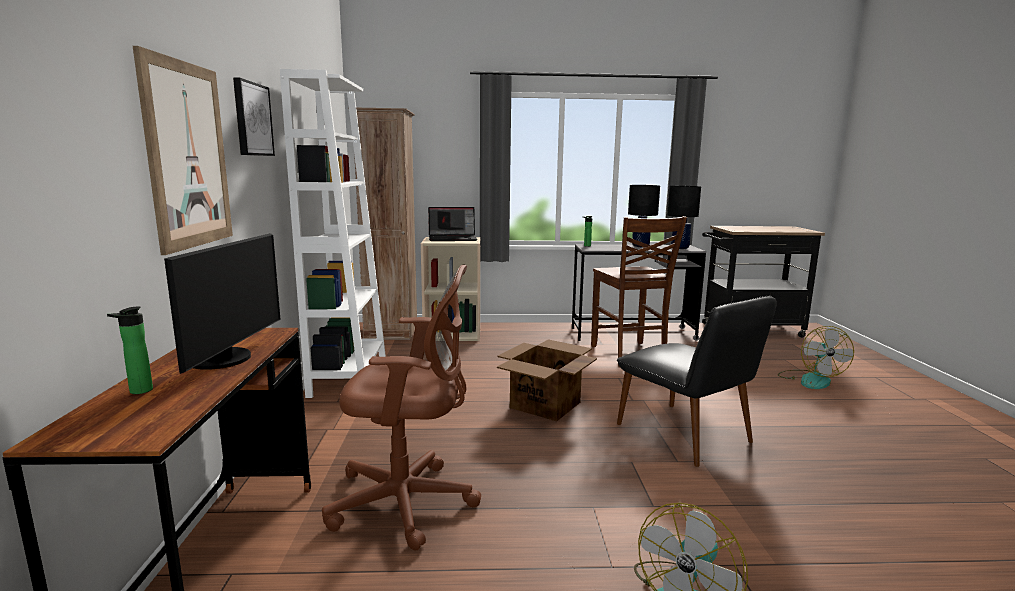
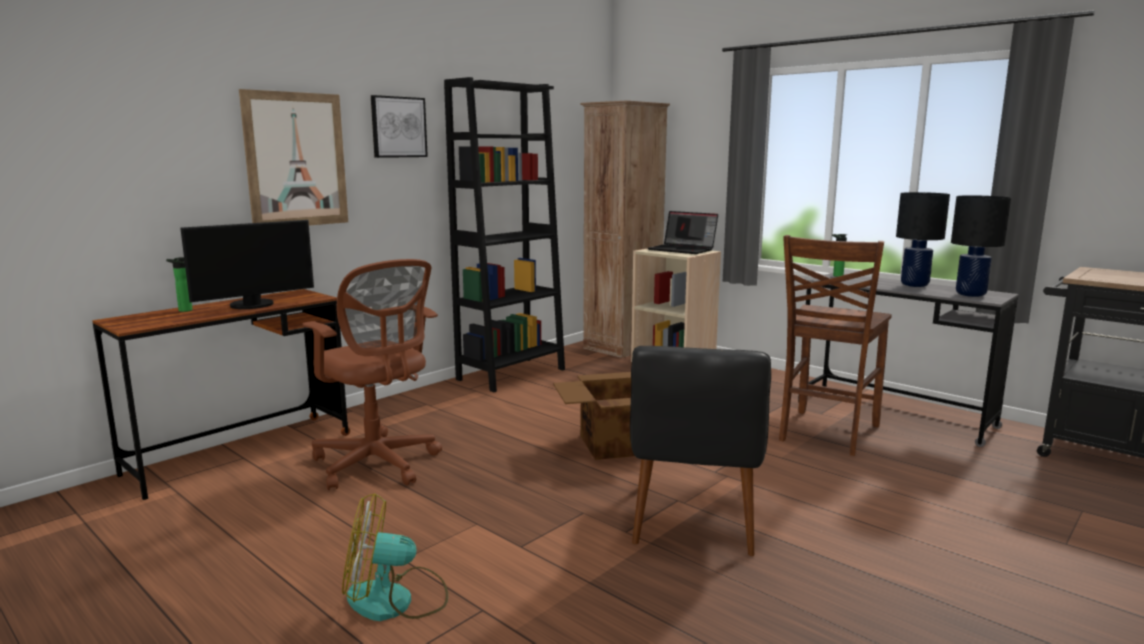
camera: 45 degrees right, 0 degrees up
(349, 377) = (511, 374): white bookcase -> black bookcase
(810, 379) = (1053, 545): fan -> none

